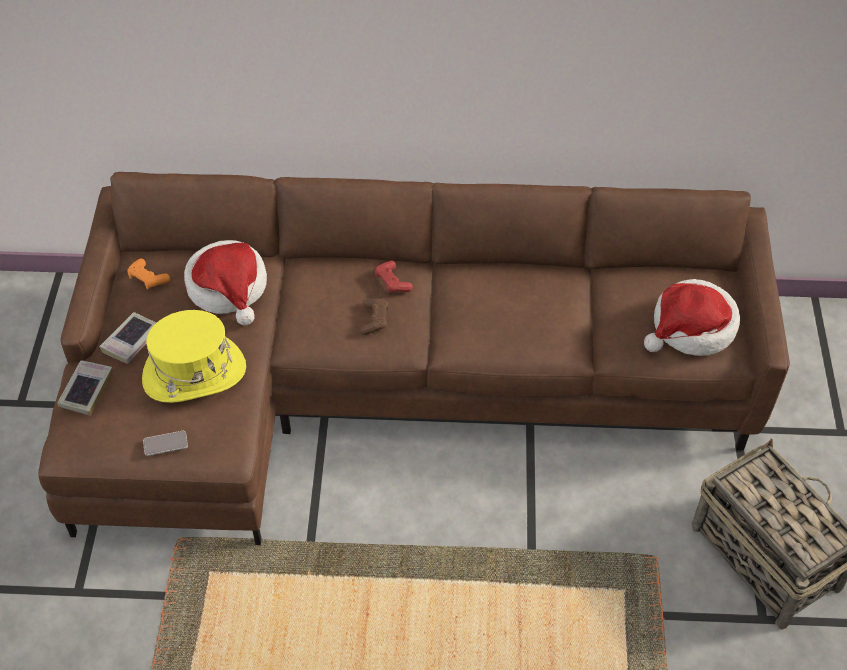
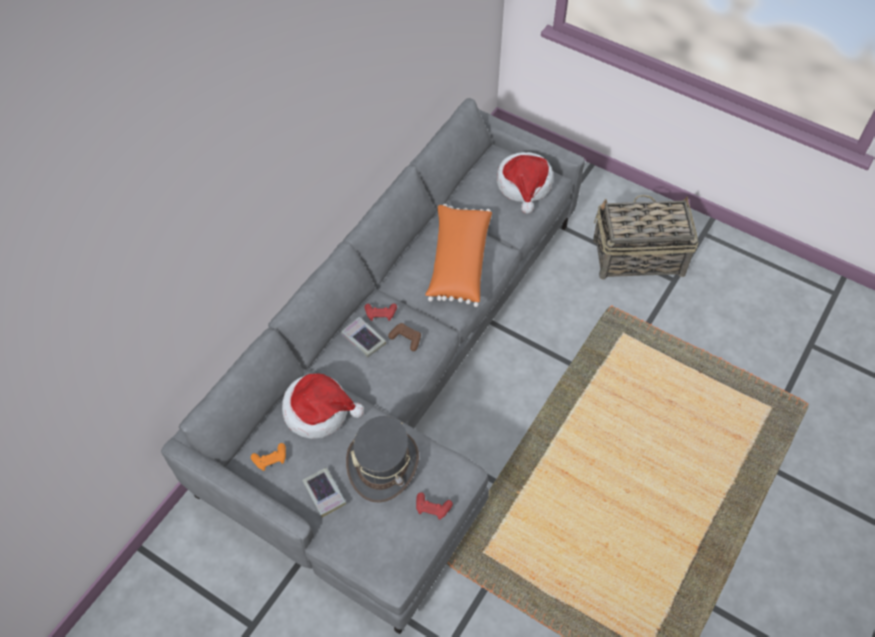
camera: 60 degrees left, 5 degrees up
(86, 390) = (350, 542): book -> book (363, 339)
(165, 444) = (432, 508): phone -> red game controller
(194, 374) = (383, 464): yellow hat -> grey hat
(390, 382) = (399, 375): brown sofa -> grey sofa
(518, 317) = (458, 262): none -> orange pillow

